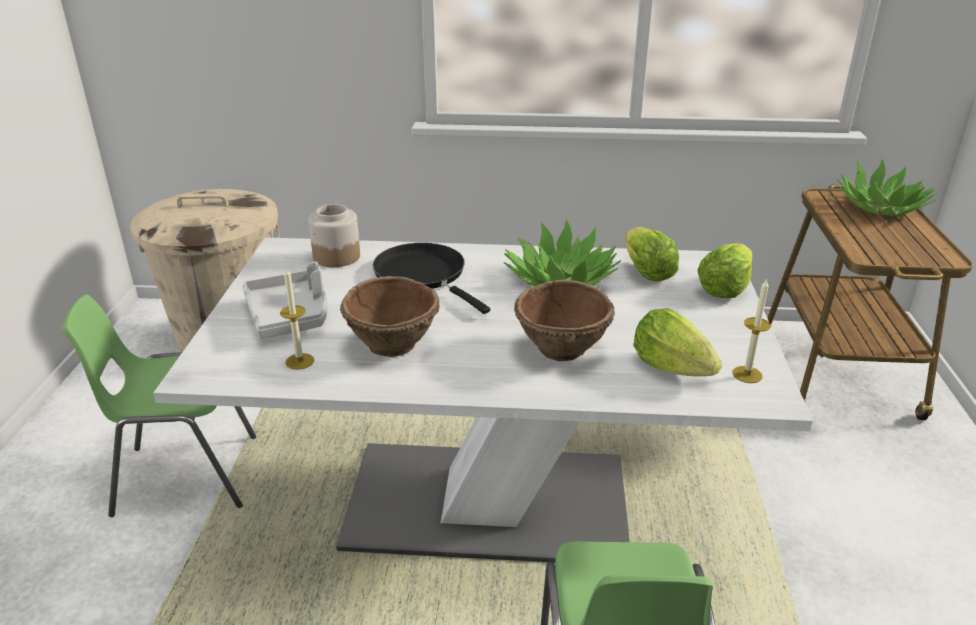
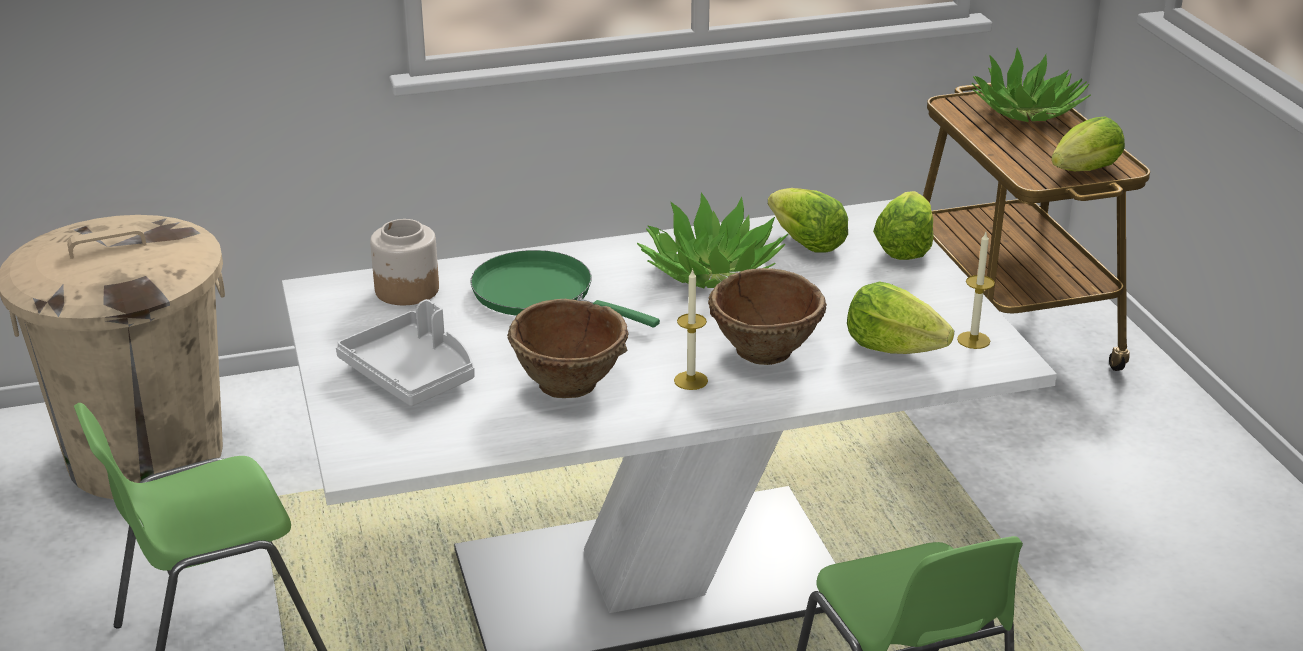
camera: 20 degrees left, 0 degrees up
(299, 361) = (473, 423): candle -> candle (691, 380)
(424, 275) = (540, 294): black frying pan -> green frying pan
(914, 256) = (1086, 171): none -> lettuce

